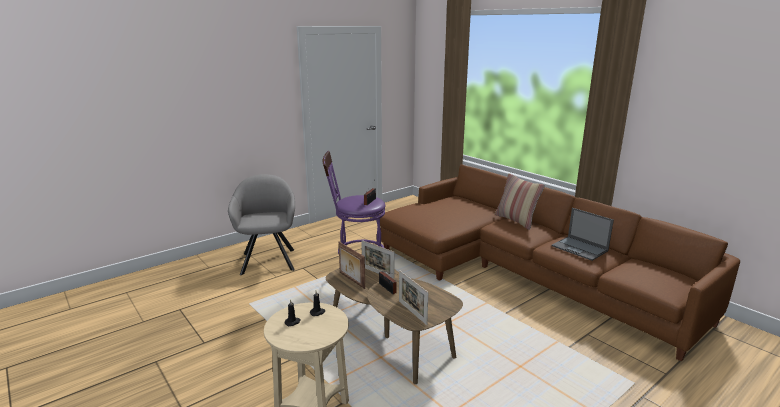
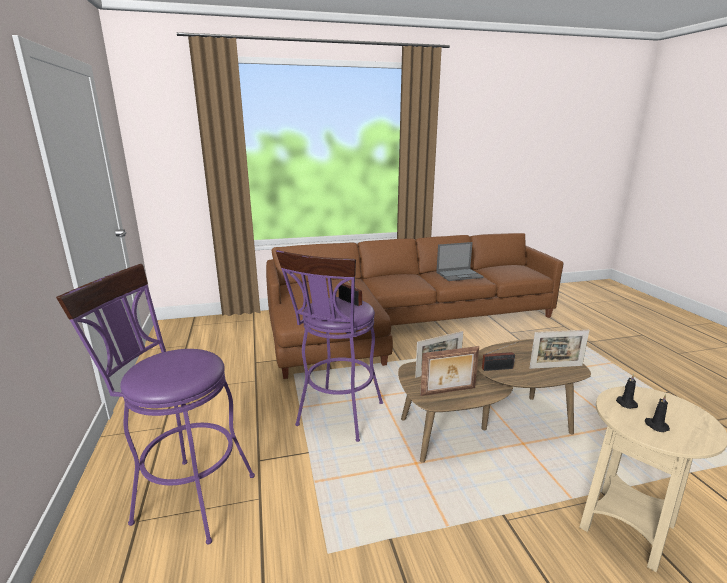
camera: 65 degrees left, 0 degrees up
(268, 259) = (186, 496): grey armchair -> purple stool
(516, 220) = (383, 278): pillow -> none

